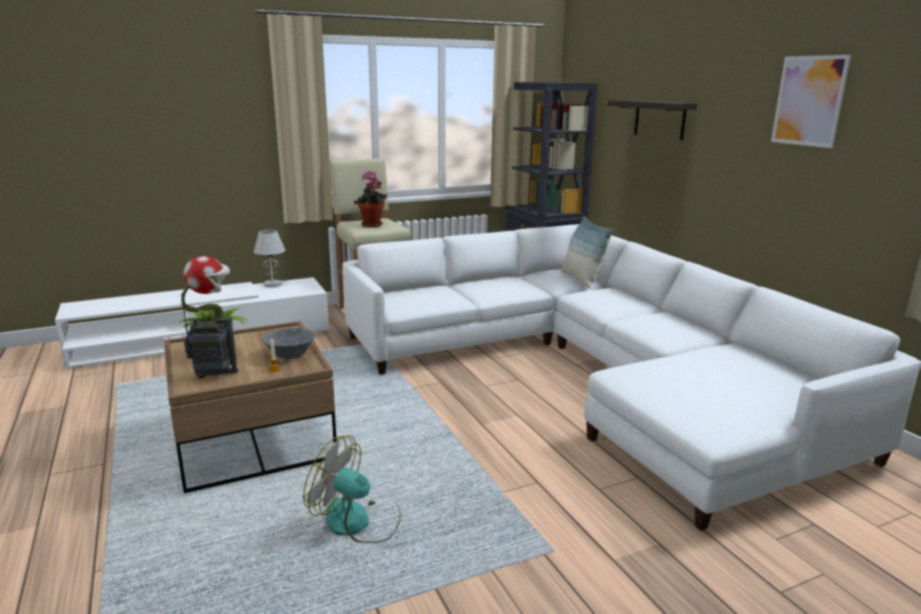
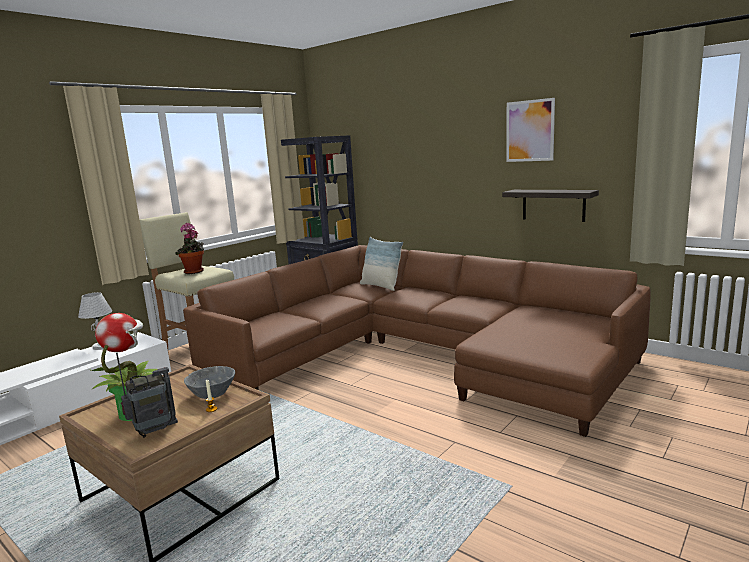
camera: 25 degrees left, 5 degrees down
(358, 522) = (346, 524): fan -> none
(590, 372) = (418, 354): white sofa -> brown sofa
(659, 119) = (410, 157): shelf -> shelf (553, 205)

